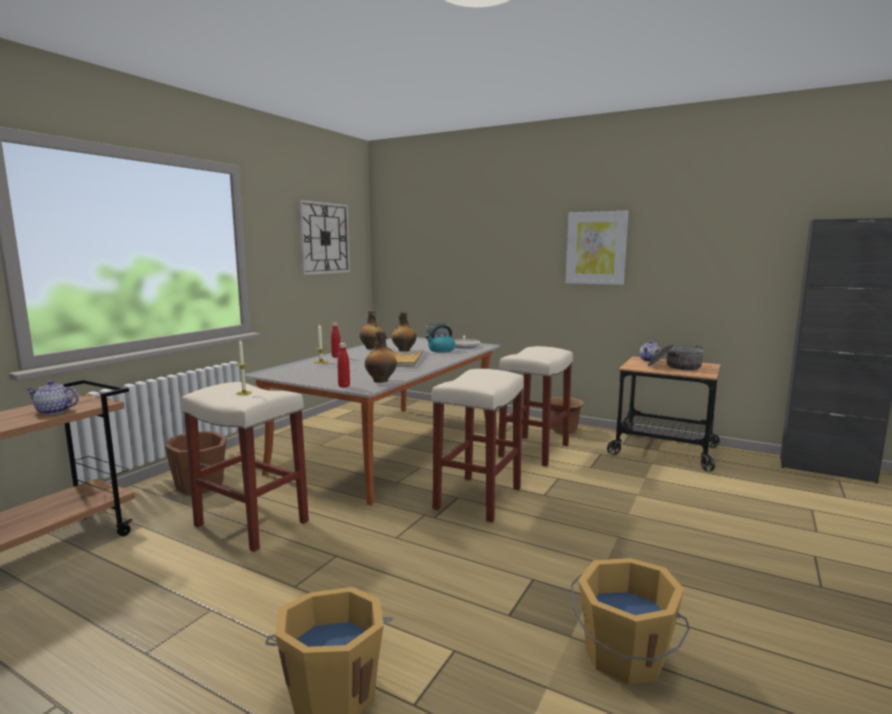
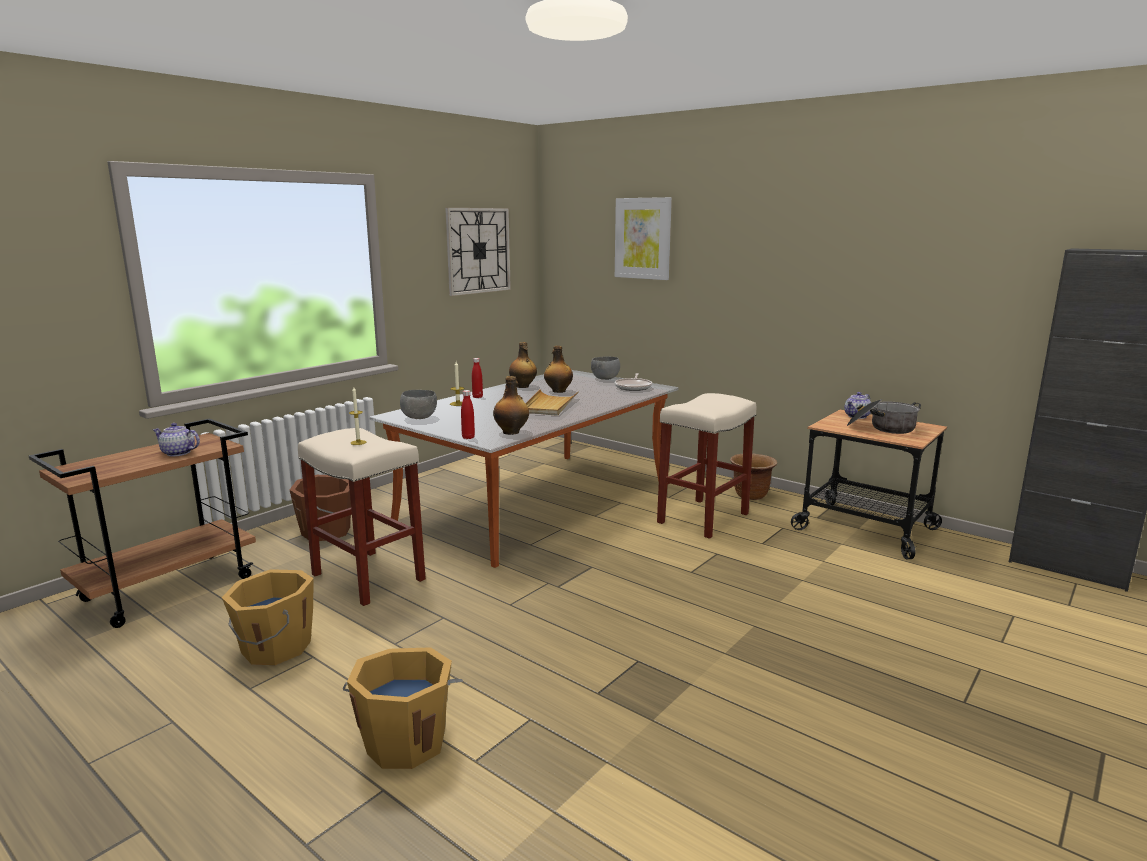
camera: 10 degrees right, 5 degrees up
(291, 373) = (420, 418): none -> grey bowl
(441, 350) = (601, 393): kettle -> none
(478, 499) = (614, 570): beige stool -> none
(596, 248) = (802, 270): picture -> picture (643, 238)
(624, 656) = (699, 745): orange bucket -> orange bucket (274, 648)

